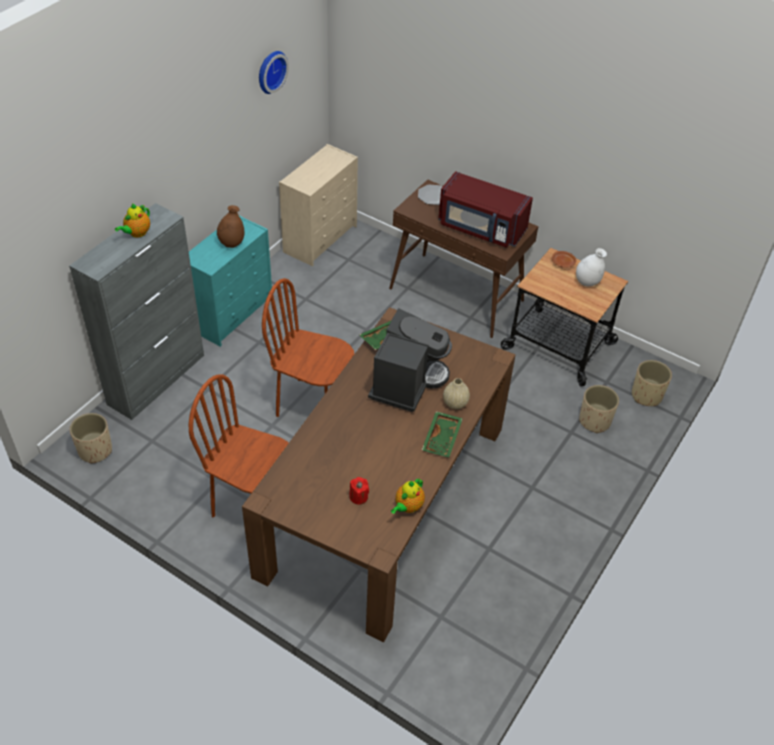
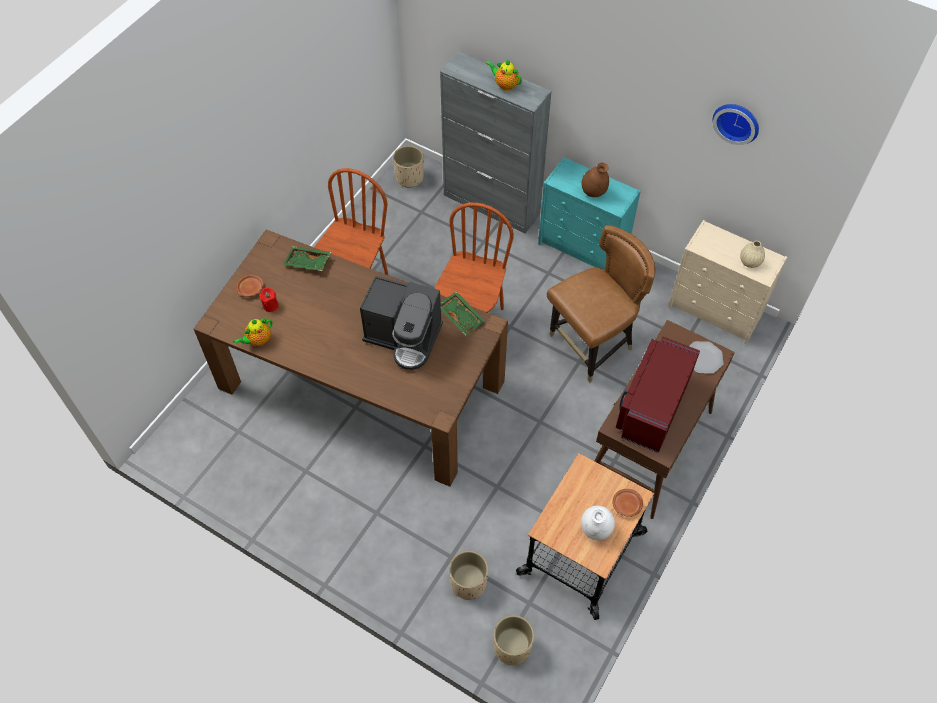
camera: 90 degrees right, 10 degrees up
(332, 517) = (251, 288): none -> brown plate
(349, 319) = (592, 345): none -> brown chair
(407, 507) = (258, 341): teapot -> teapot turned 75 degrees counterclockwise
(442, 439) = (333, 367): green tray -> green tray (307, 263)
(455, 403) = (378, 377): beige vase -> beige vase (750, 262)

